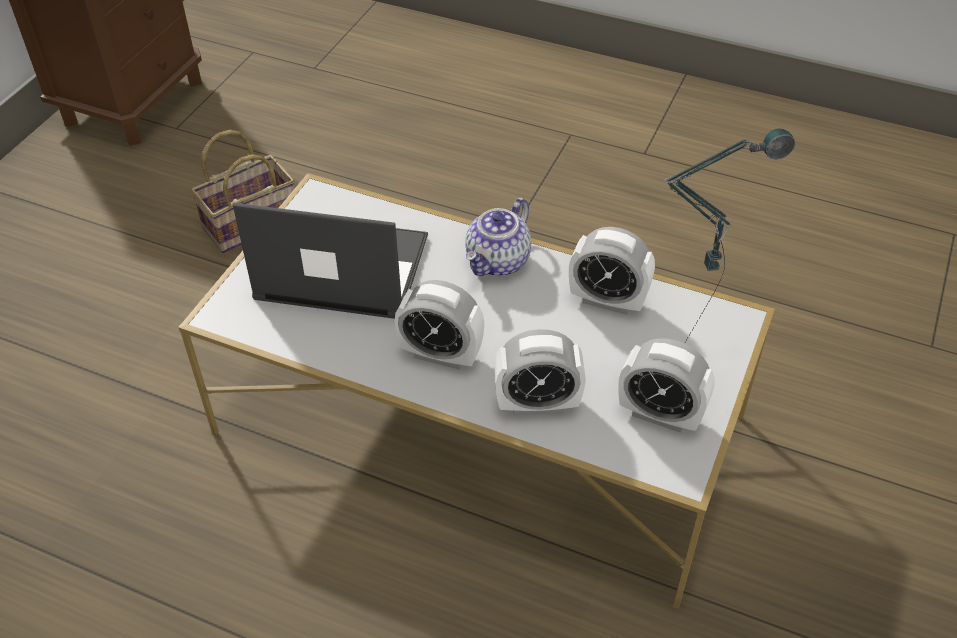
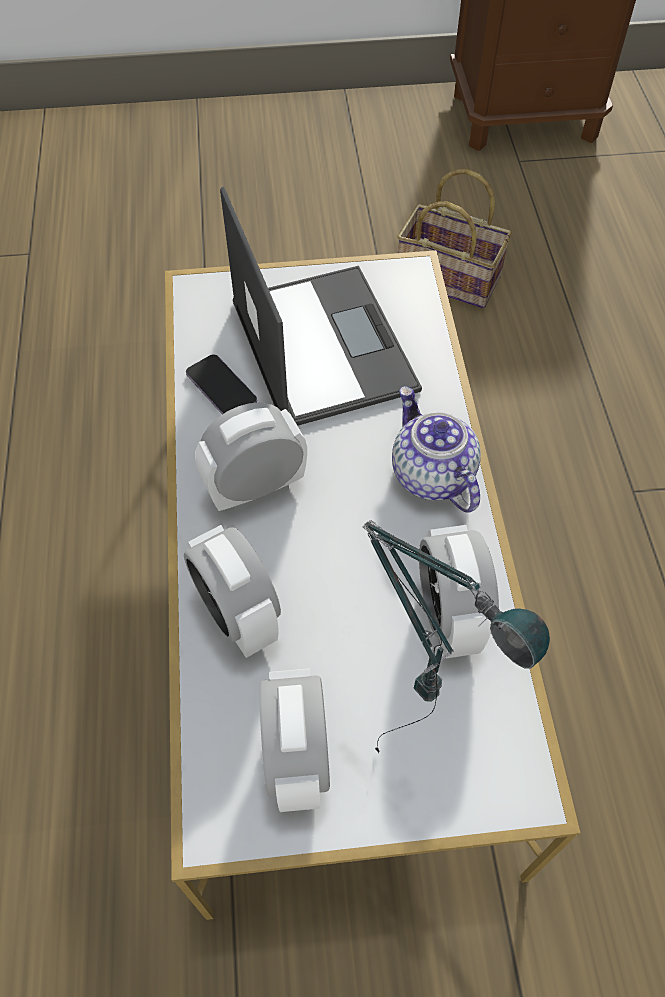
camera: 60 degrees right, 10 degrees up
(333, 338) = (221, 388): none -> phone
(441, 354) = (256, 489): alarm clock -> alarm clock turned 75 degrees clockwise
(498, 262) = (431, 475): teapot -> teapot turned 60 degrees clockwise

